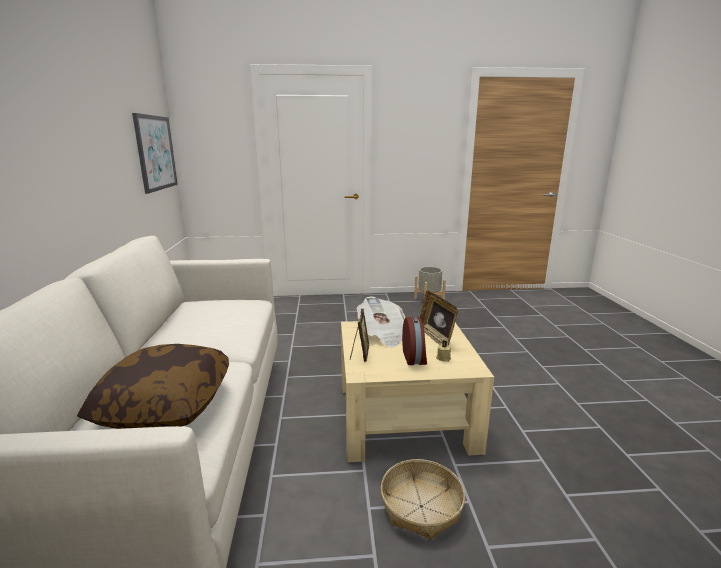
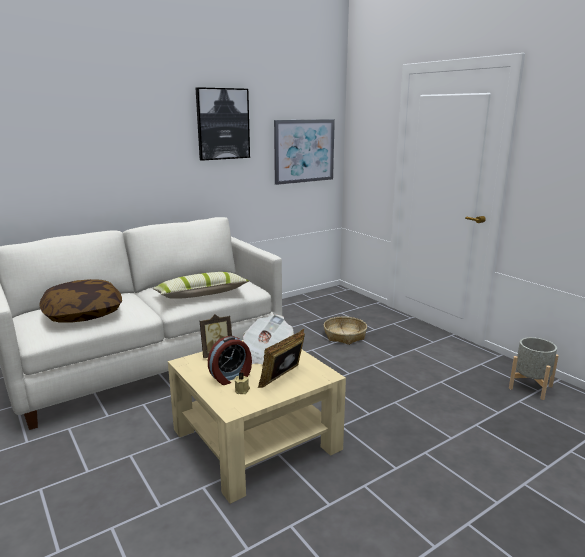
camera: 60 degrees right, 0 degrees up
(97, 112) = (223, 124): none -> picture
(233, 323) = (201, 294): none -> pillow
(420, 506) = (142, 480): basket -> basket (344, 335)

